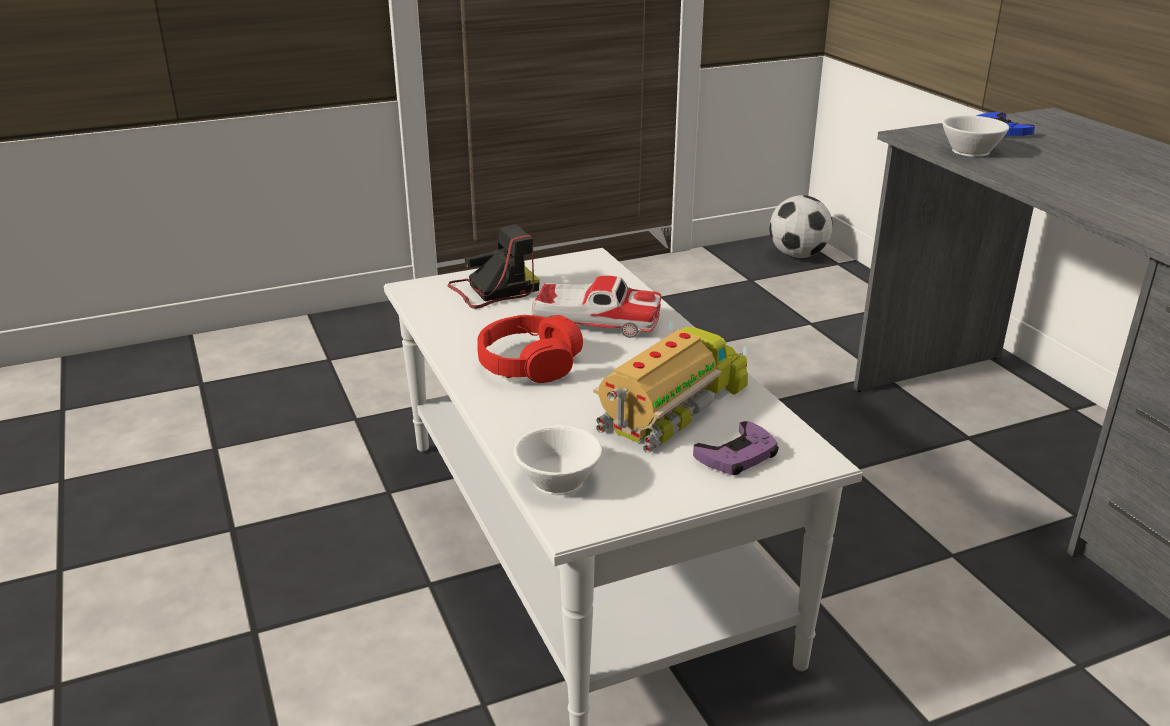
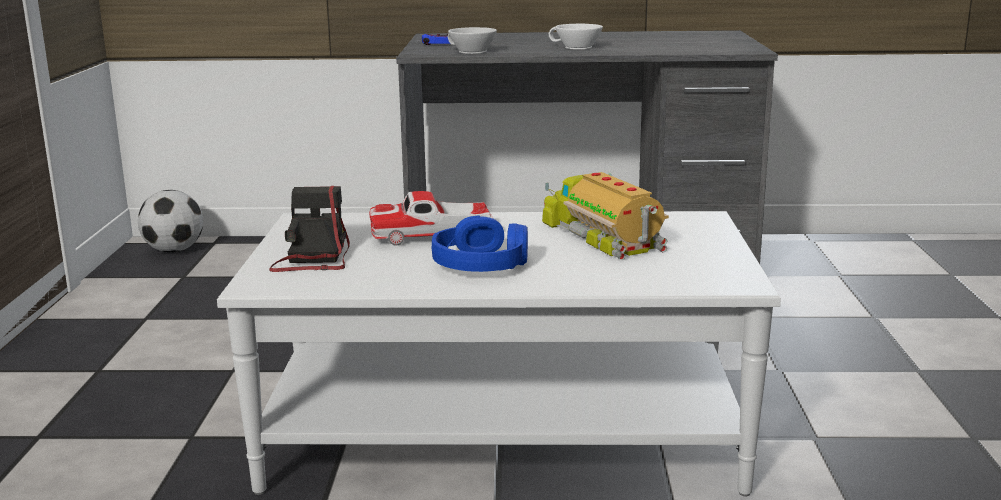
camera: 65 degrees left, 10 degrees down
(529, 363) = (481, 264): red headphones -> blue headphones
(555, 478) = (679, 281): white cup -> white cup (576, 47)
(595, 321) = (432, 235): toy car -> toy car turned 135 degrees counterclockwise
(737, 455) = (687, 232): purple game controller -> none

